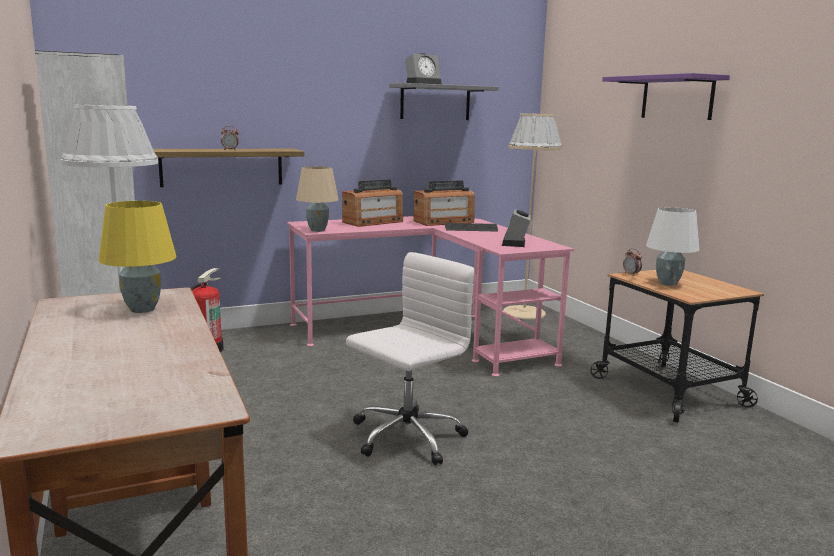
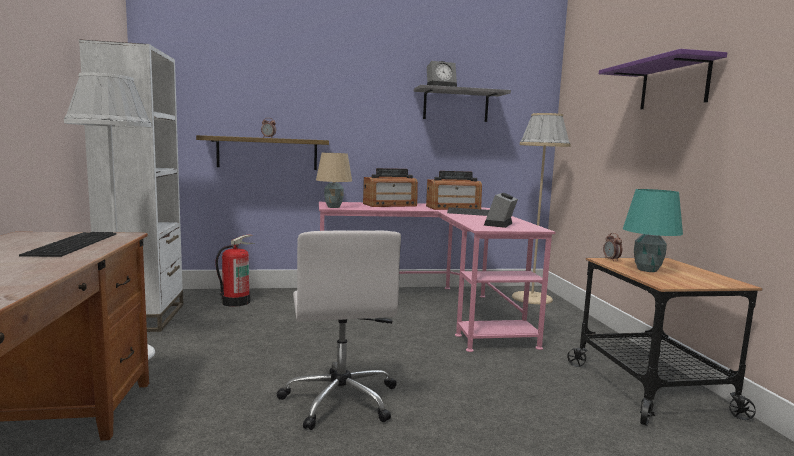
camera: 15 degrees right, 5 degrees down
(141, 309) = (71, 243): yellow table lamp -> keyboard
(405, 437) = (340, 399): white office chair -> white office chair turned 105 degrees clockwise
(667, 283) = (646, 270): white table lamp -> turquoise table lamp

